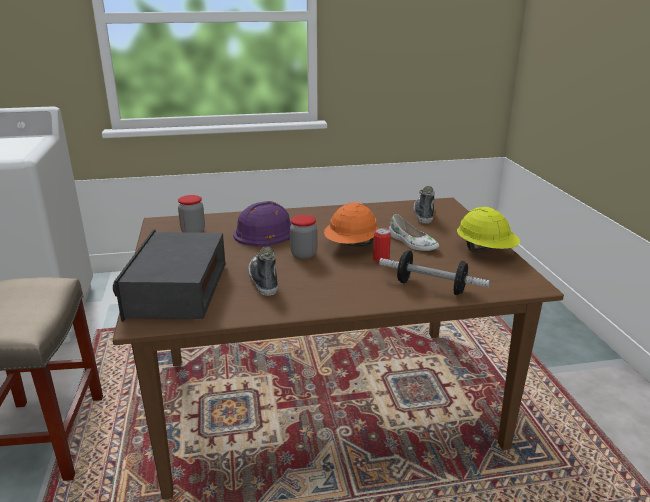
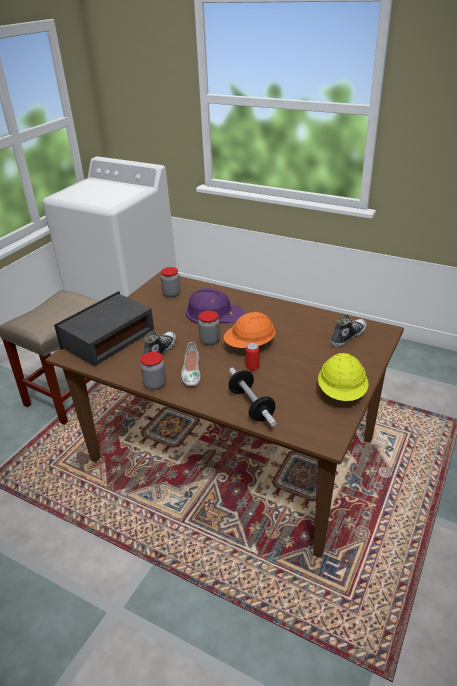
camera: 40 degrees right, 10 degrees up
(306, 308) = (155, 384): none -> jar
(412, 243) = (296, 361): white shoe -> white shoe (191, 372)

